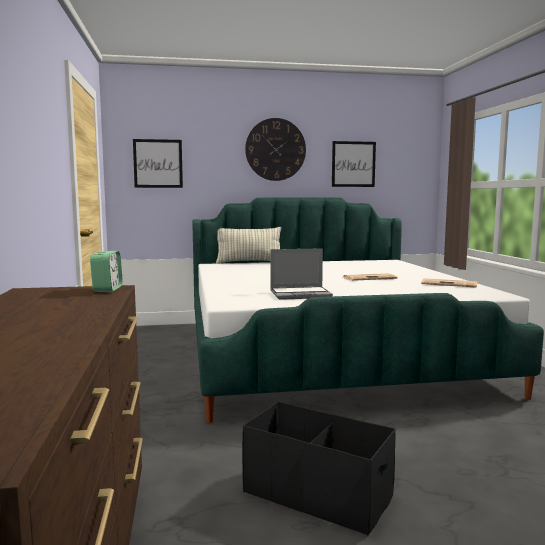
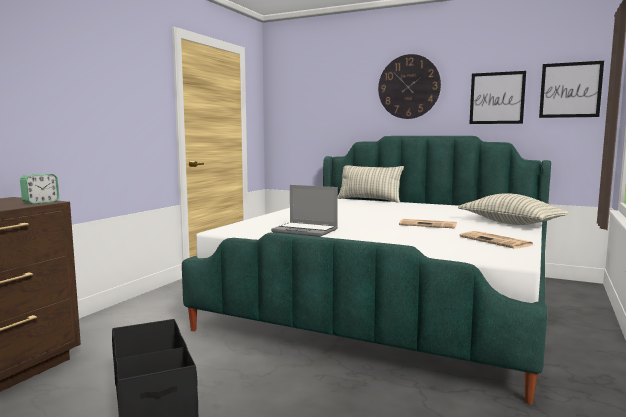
camera: 35 degrees right, 0 degrees up
(158, 163) = (303, 105): picture -> picture (570, 90)
(414, 271) = (510, 223): none -> pillow

